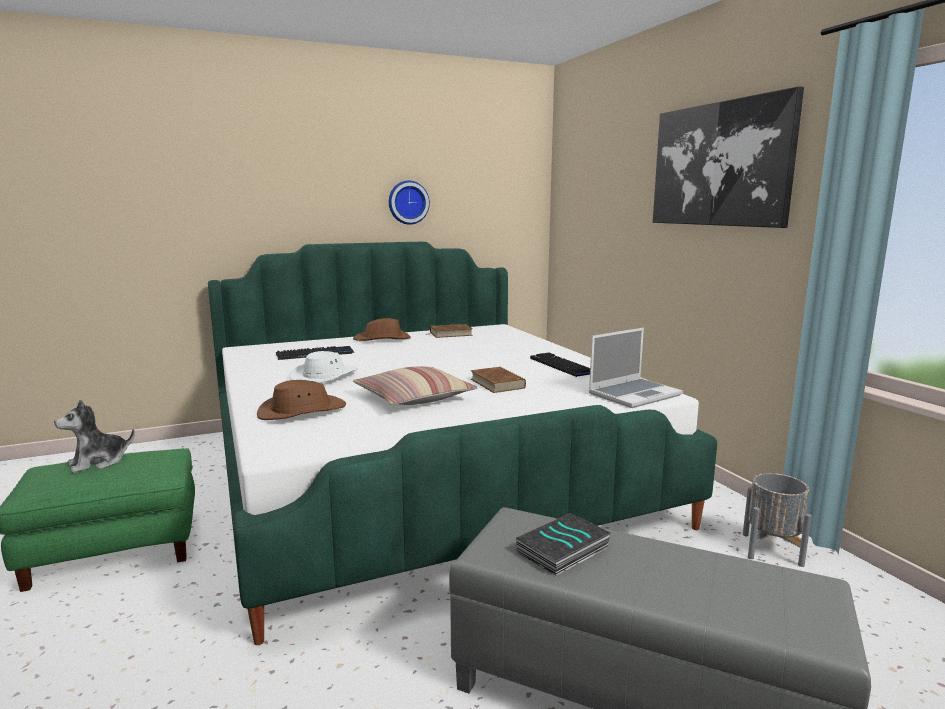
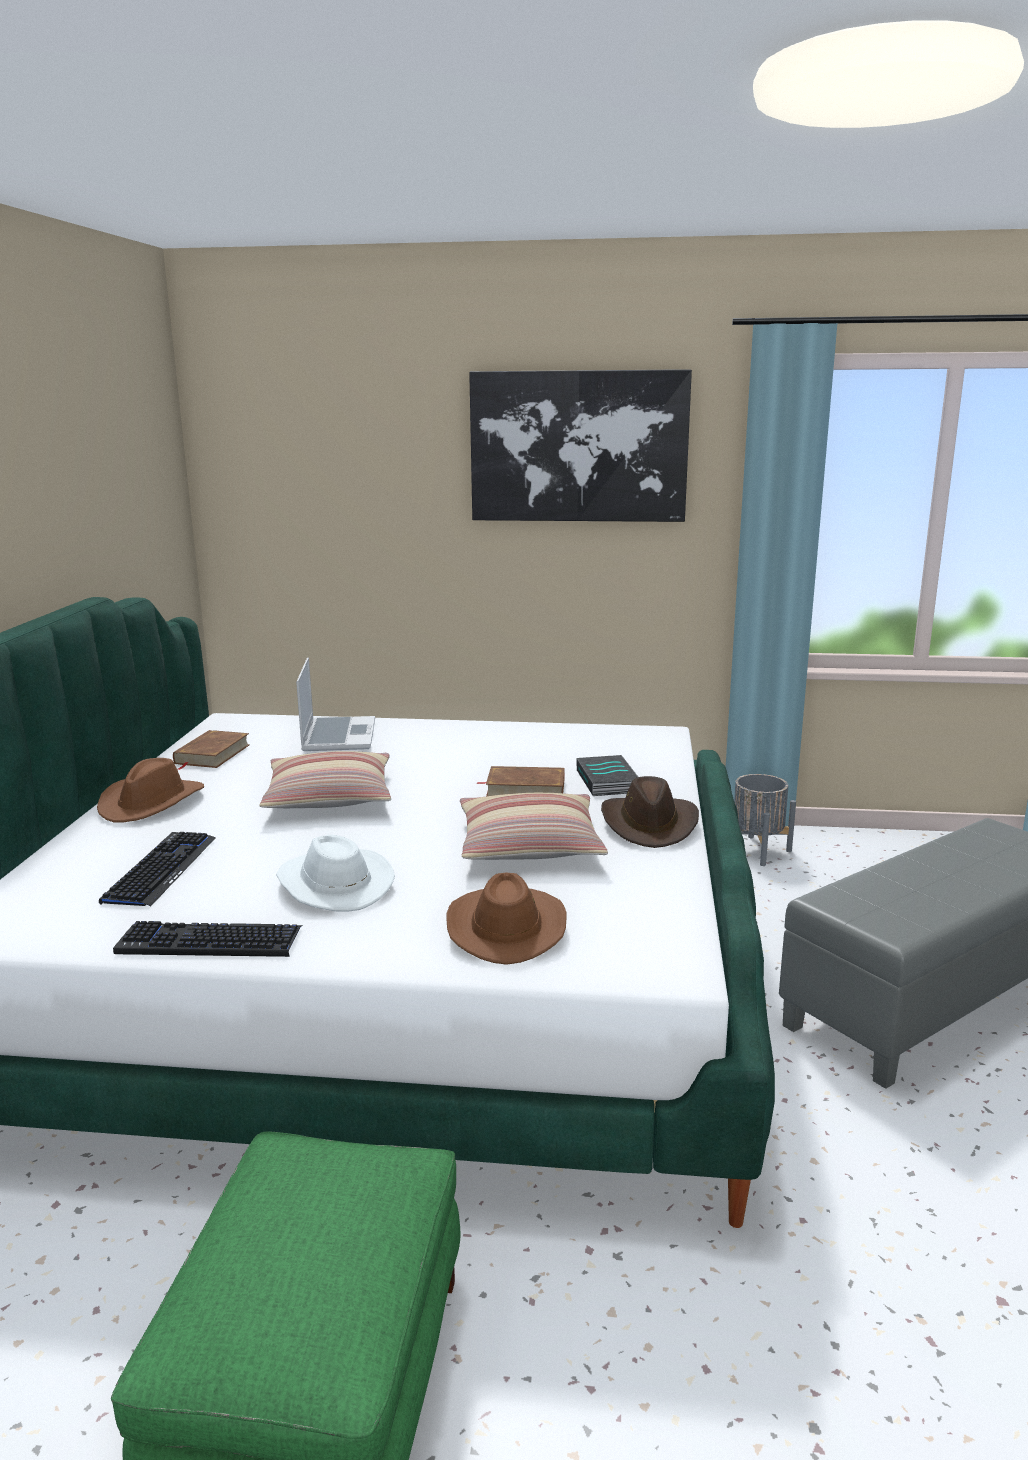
camera: 60 degrees left, 5 degrees up
(98, 462) = (284, 1240): plush toy -> none
(408, 202) = (53, 524): wall clock -> none
(427, 357) = (329, 797): none -> pillow
(484, 417) = (650, 824): none -> brown hat
(562, 366) = (494, 741): keyboard -> keyboard (210, 941)
(563, 550) = (905, 896): book -> book (609, 781)
(634, 394) = (645, 742): laptop -> laptop (337, 736)

